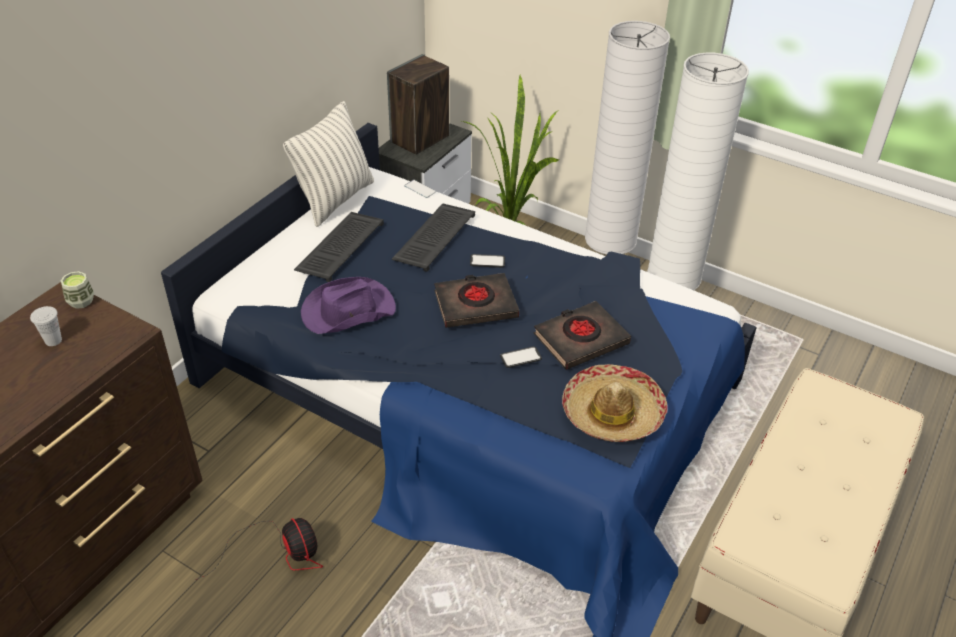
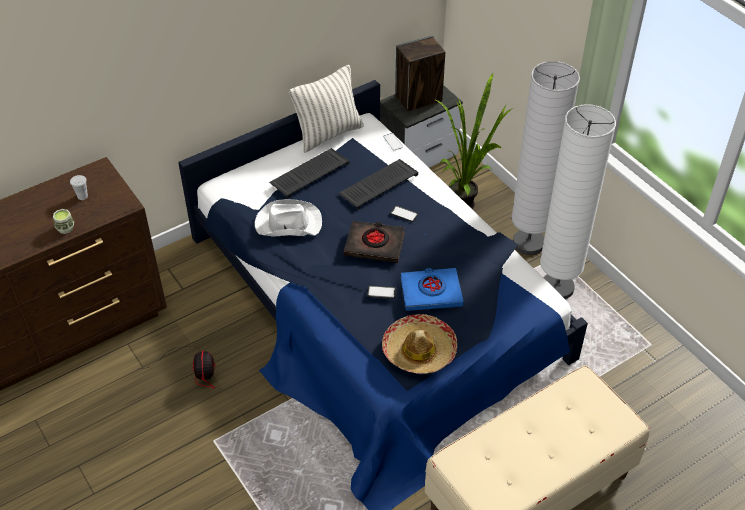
camera: 25 degrees right, 5 degrees up
(81, 301) = (109, 174): cup -> cup (65, 228)
(347, 311) = (287, 223): purple hat -> white hat
(580, 339) = (431, 292): black book -> blue book

